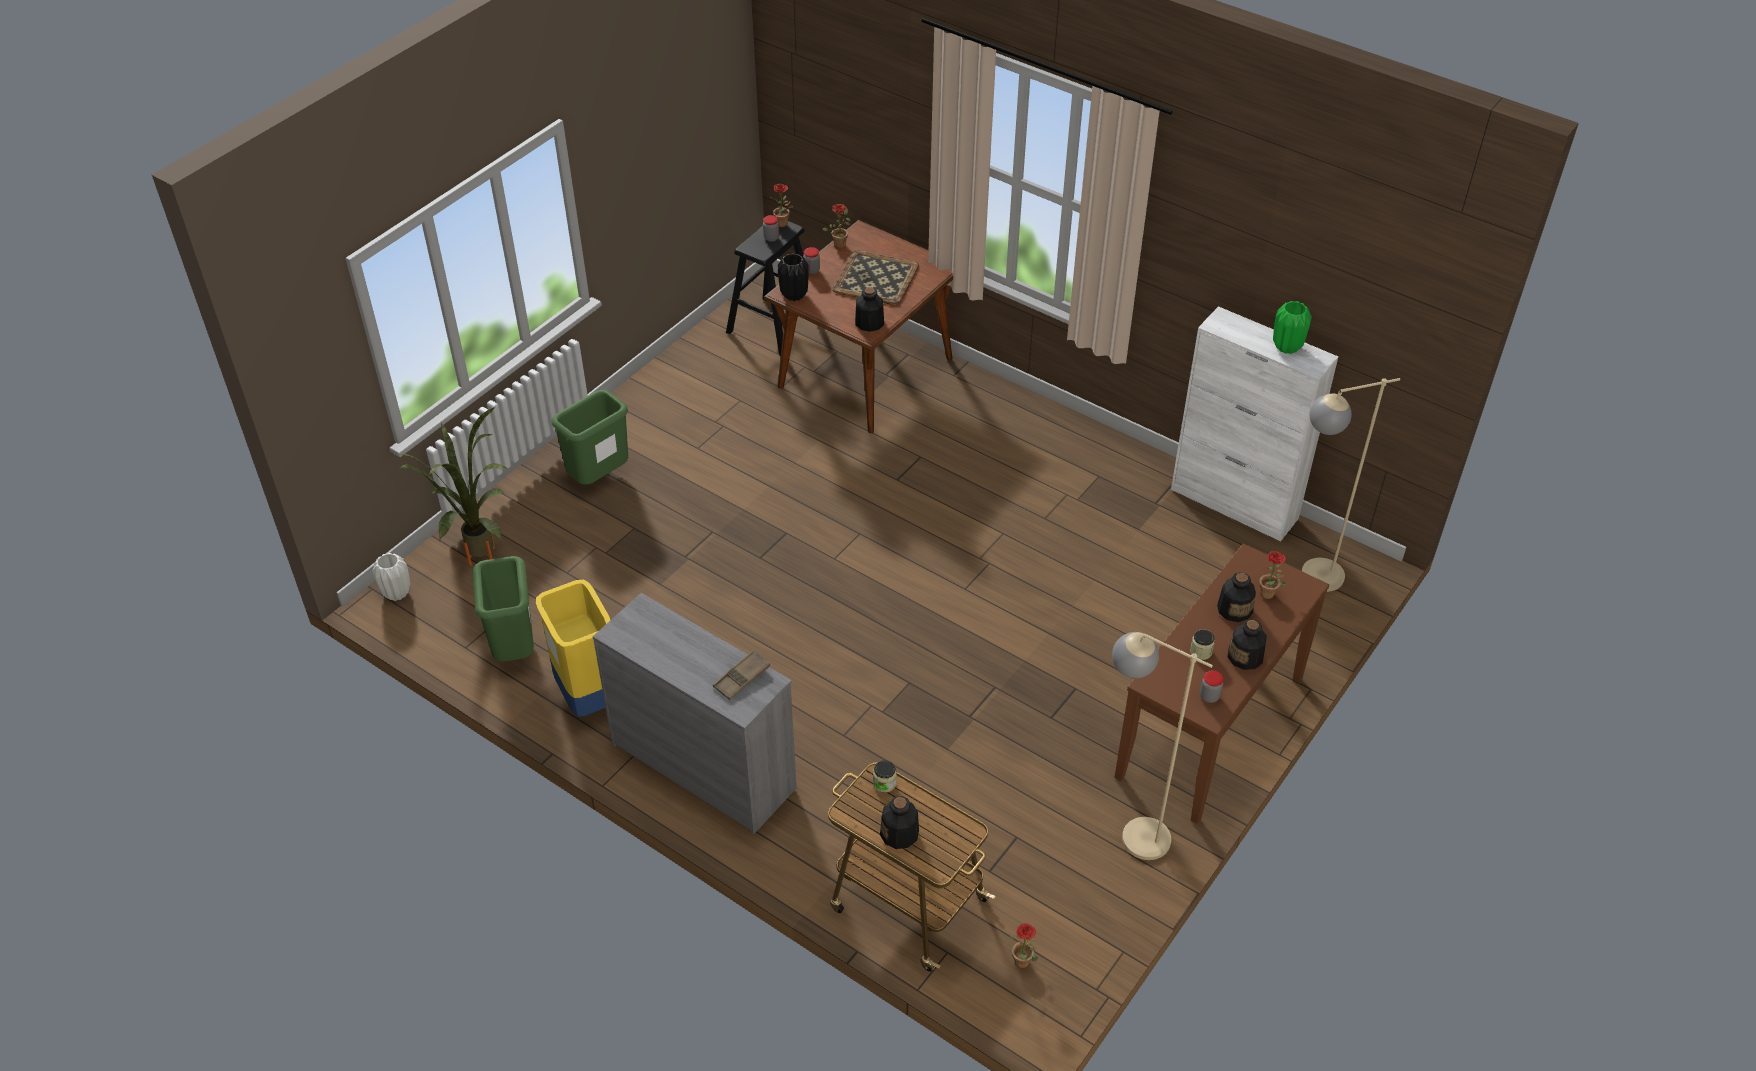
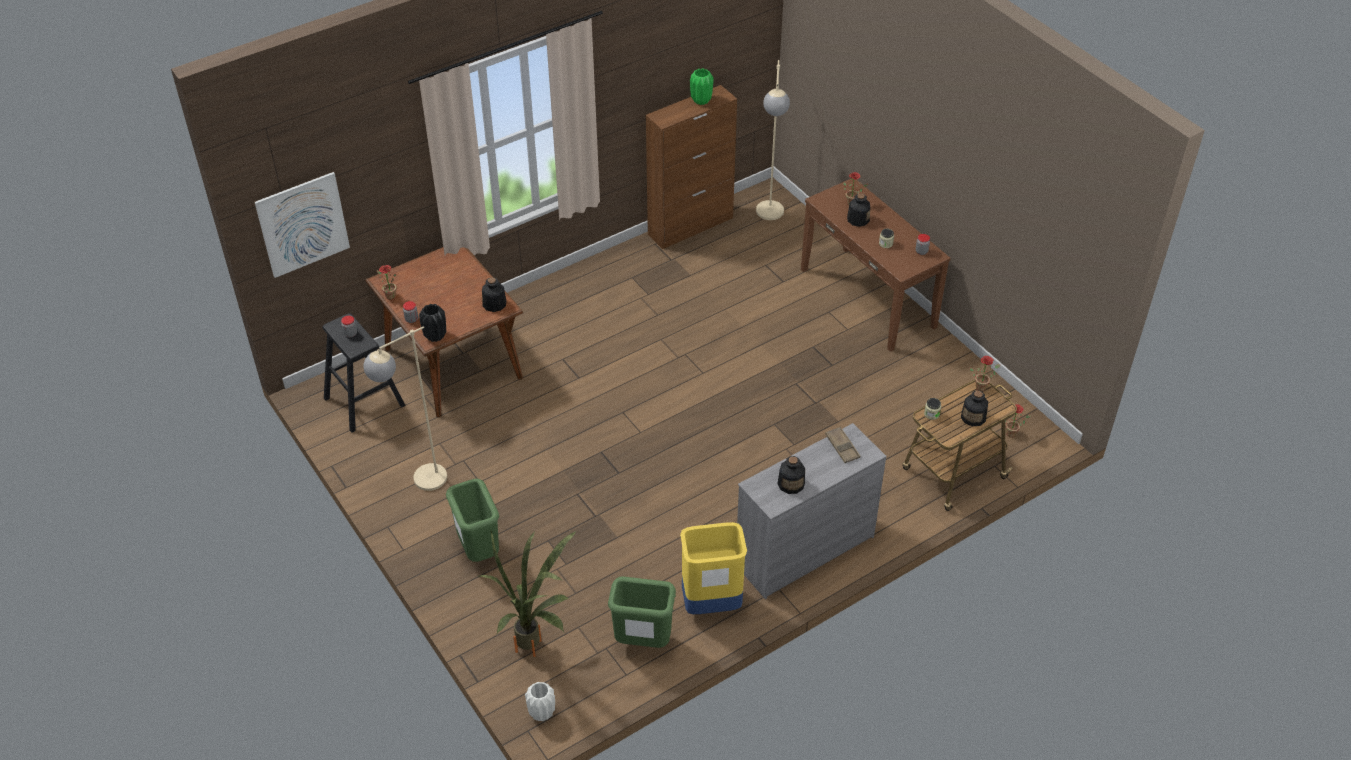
camera: 70 degrees left, 0 degrees up
(784, 224) = (339, 322): potted plant -> potted plant (982, 386)
(808, 102) = (303, 224): none -> picture
(875, 278) = (445, 288): tray -> none
(1130, 831) = (933, 358): beige floor lamp -> beige floor lamp (420, 483)
(1234, 504) = (691, 226): white cabinet -> brown cabinet
(1245, 657) = (897, 227): bottle -> bottle (791, 484)

